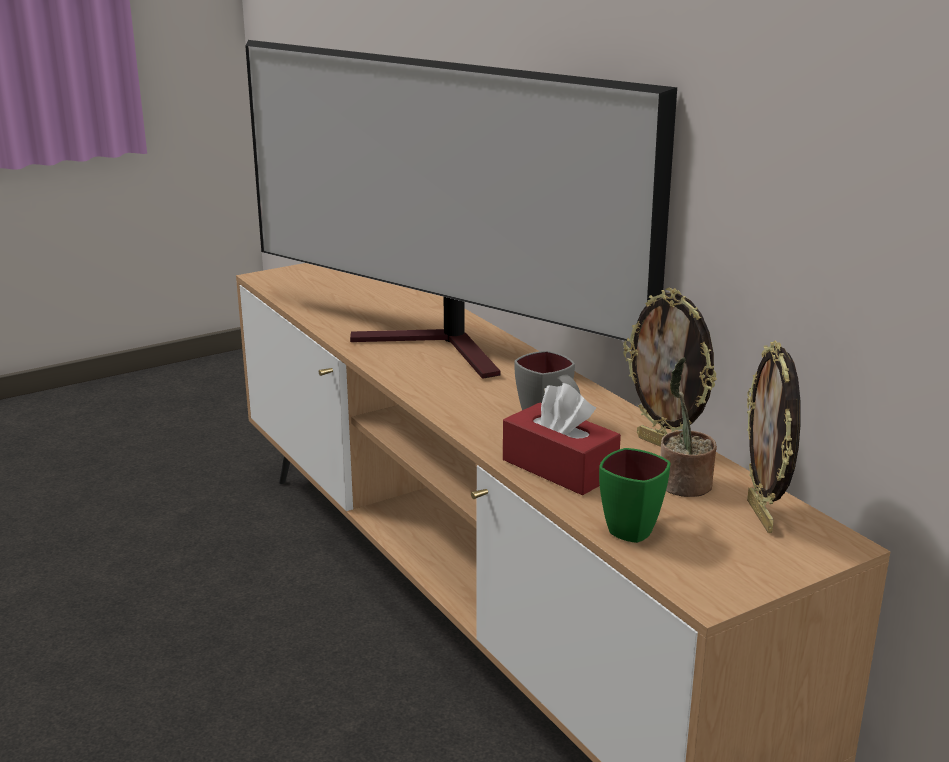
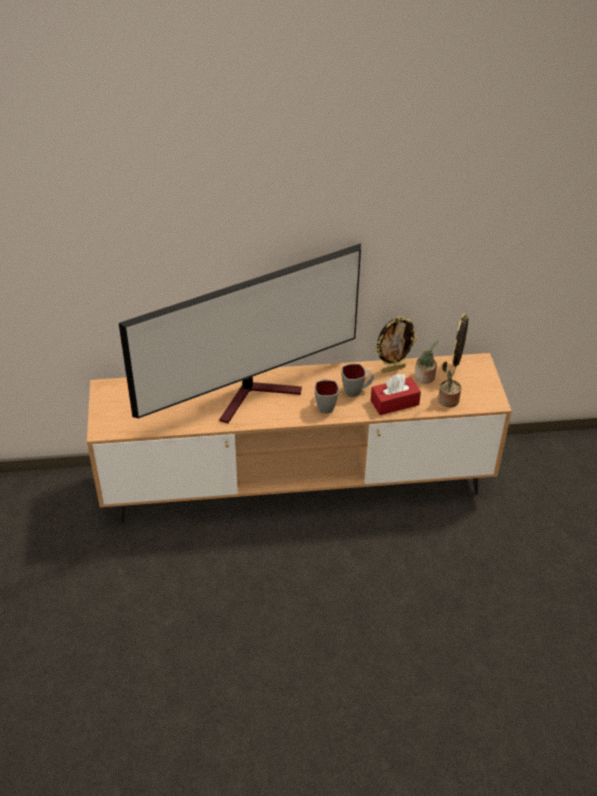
camera: 65 degrees left, 20 degrees up
(477, 404) = (325, 405): none -> grey mug
(636, 526) = (447, 400): green mug -> potted plant
(762, 516) = (455, 369): picture frame -> picture frame turned 90 degrees clockwise

